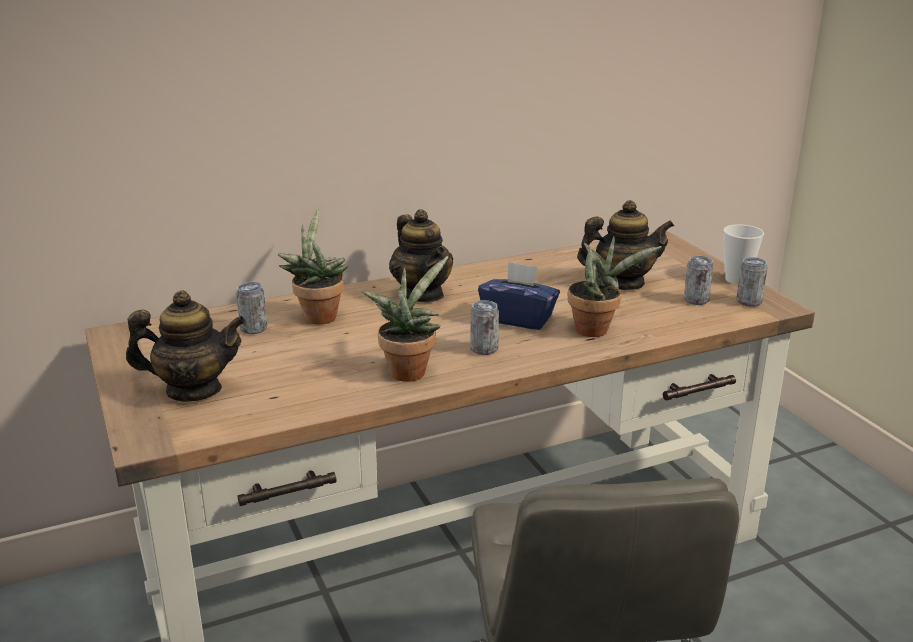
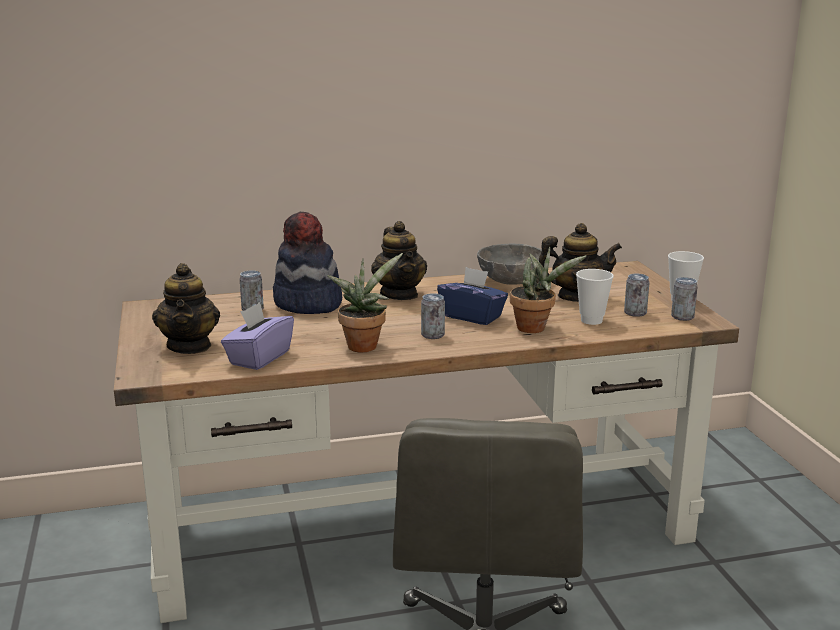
camera: 10 degrees right, 5 degrees down
(193, 390) = (190, 346): teapot -> teapot turned 75 degrees clockwise
(287, 401) = (259, 358): none -> purple tissue box
(318, 315) = (307, 304): potted plant -> hat
(540, 266) = (510, 281): none -> grey bowl
(654, 314) = (591, 320): none -> cup

